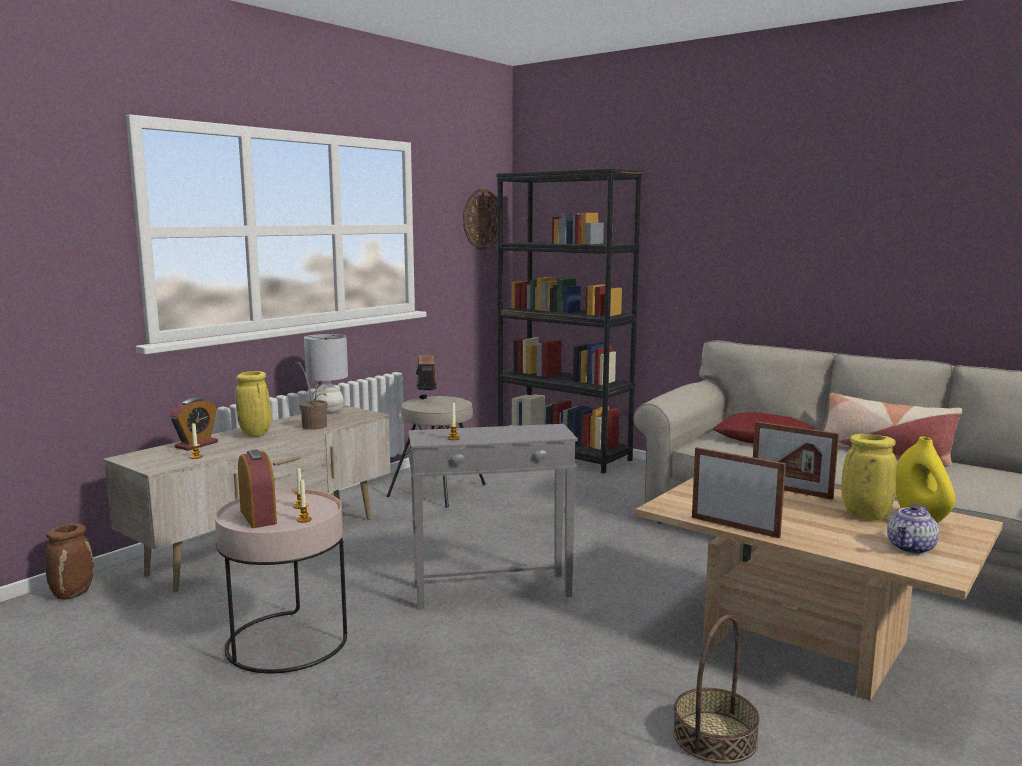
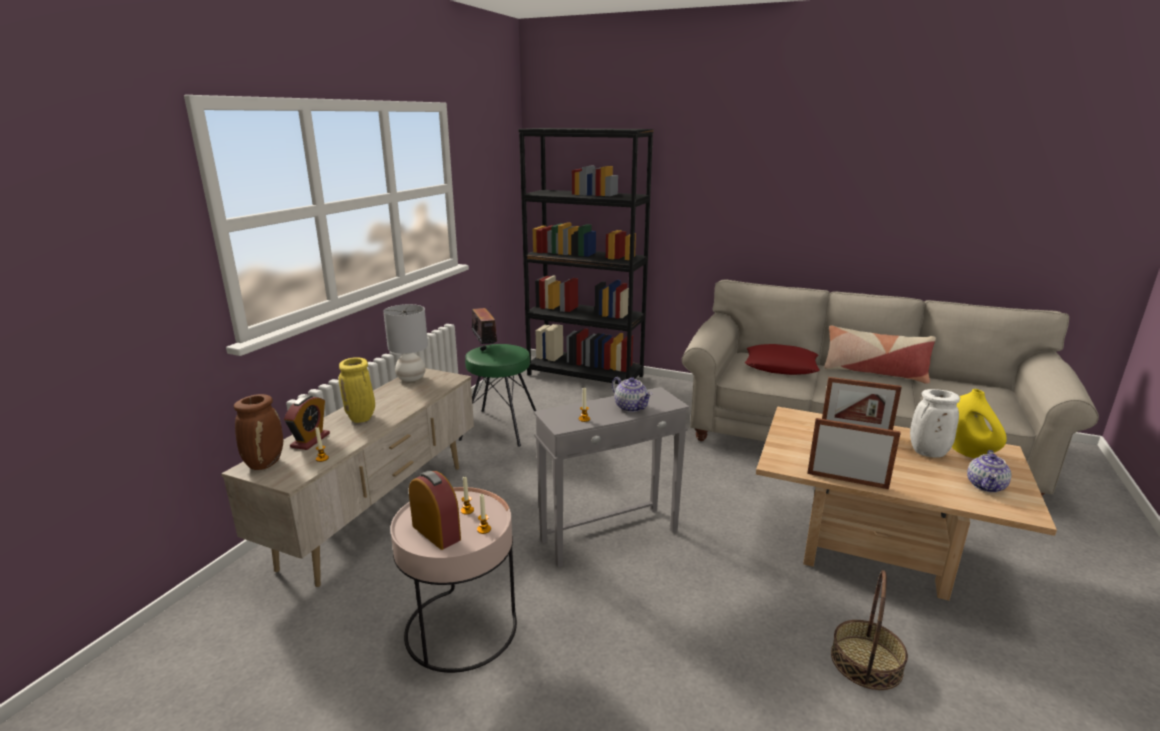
camera: 15 degrees left, 10 degrees up
(73, 594) = (209, 607): brown vase -> brown vase (265, 463)
(313, 425) = (410, 398): potted plant -> none
(438, 490) = (501, 427): beige stool -> green stool
(482, 219) = (502, 171): wall clock -> none
(513, 434) = (631, 407): none -> teapot
(864, 516) = (927, 453): yellow vase -> white vase

